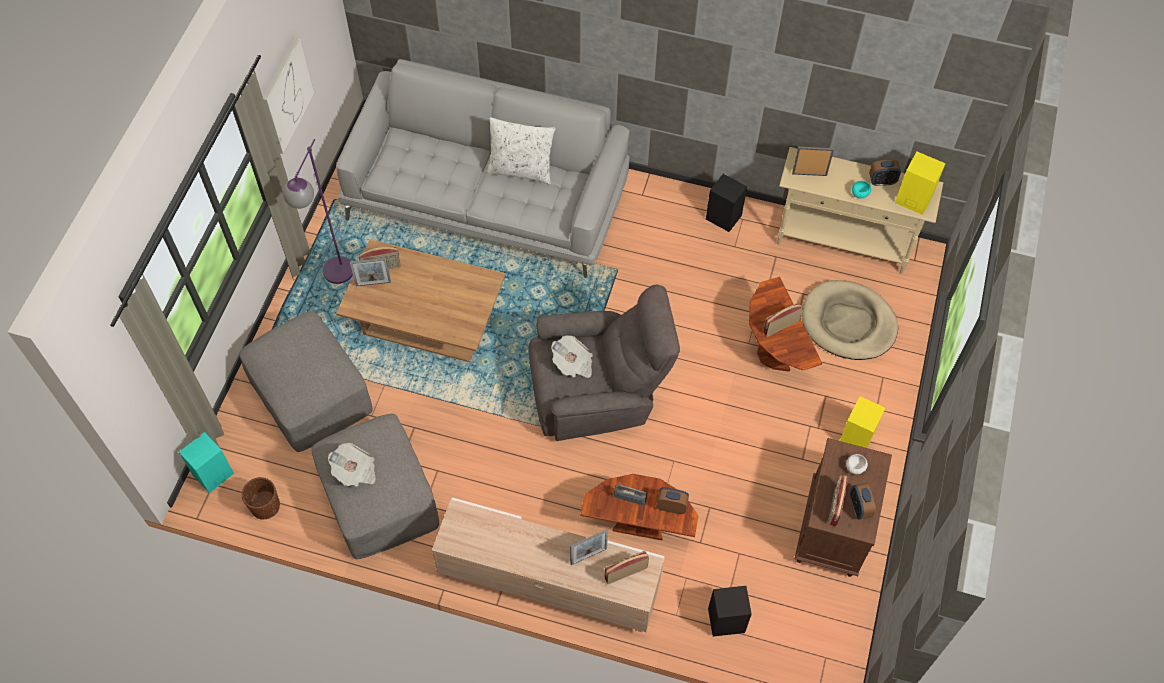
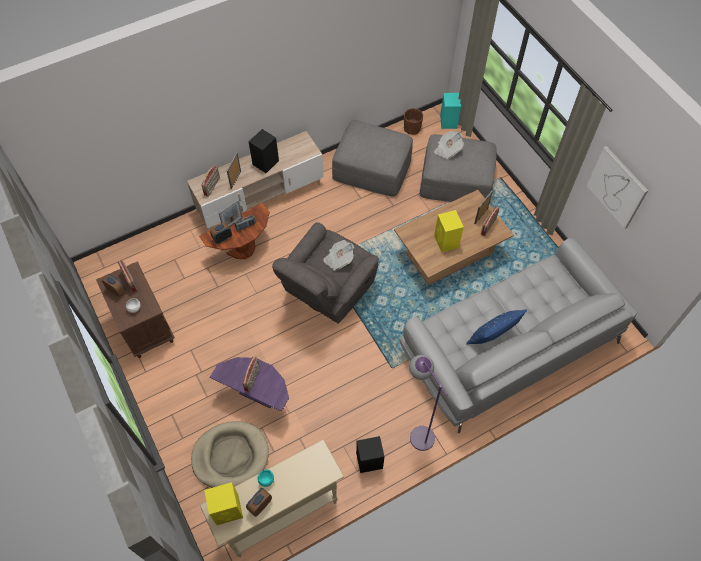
camera: 135 degrees right, 0 degrees up
(334, 280) = (517, 234): purple floor lamp -> purple floor lamp (417, 430)
(355, 471) = (377, 137): newspaper -> newspaper (447, 150)
(521, 170) = (492, 338): white pillow -> blue pillow
(727, 620) = (164, 246): black speaker -> black speaker (265, 163)
(772, 353) = (258, 395): brown side table -> purple side table
(809, 174) = (311, 465): picture frame -> picture frame (232, 223)
(856, 437) = (170, 387): yellow speaker -> yellow speaker (446, 242)

